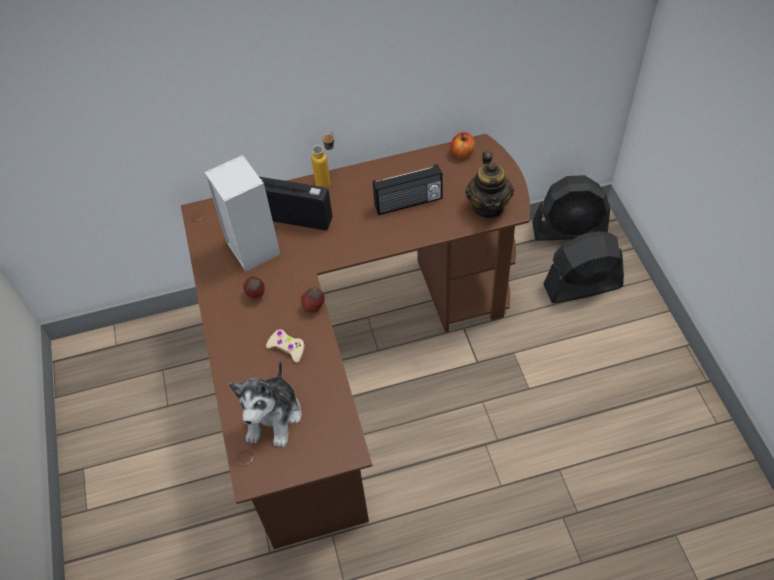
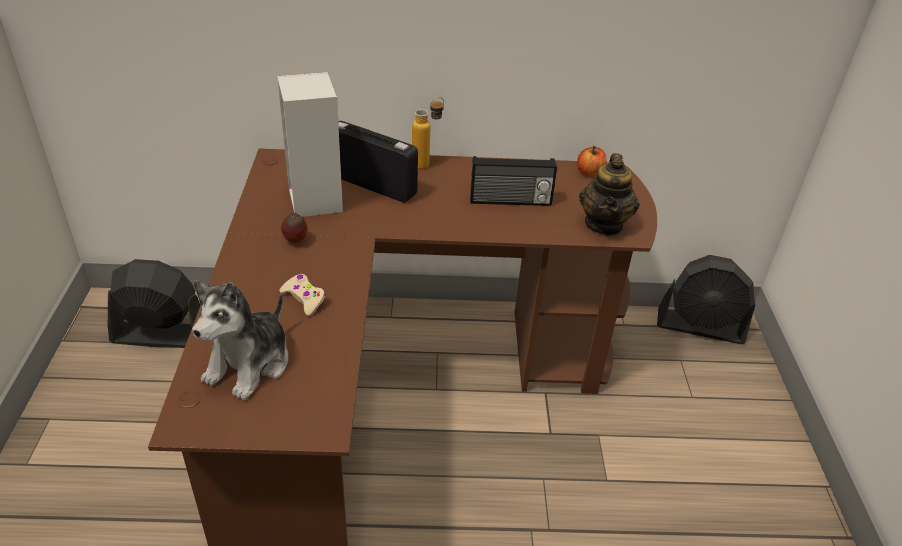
camera: 10 degrees right, 15 degrees down
(314, 307) = (356, 268): apple -> none
(582, 286) = (702, 386): black fan -> black fan (160, 335)

